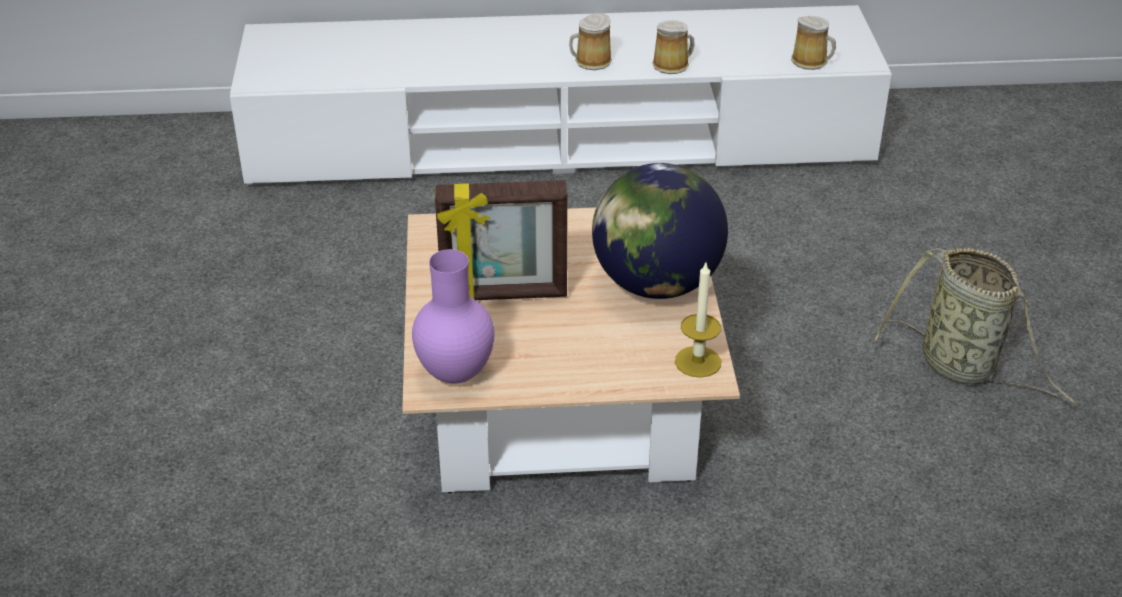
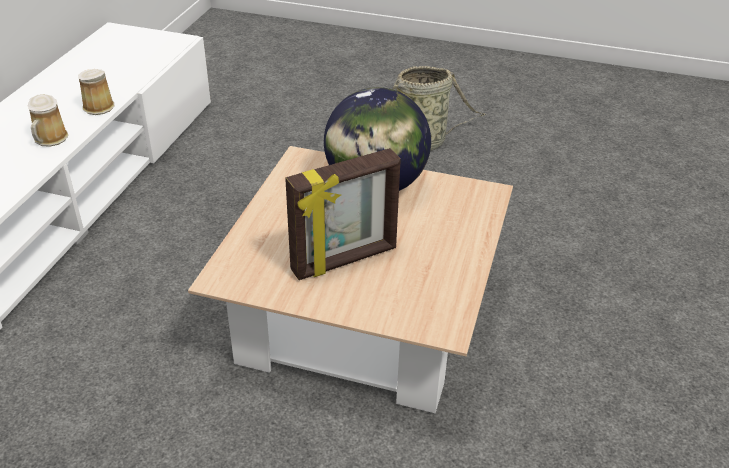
camera: 70 degrees left, 0 degrees up
(457, 374) = (434, 310): purple vase -> none
(504, 295) = (345, 260): picture frame -> picture frame turned 45 degrees clockwise
(698, 362) = (472, 192): candle -> none
(812, 62) = (158, 56): mug -> none

